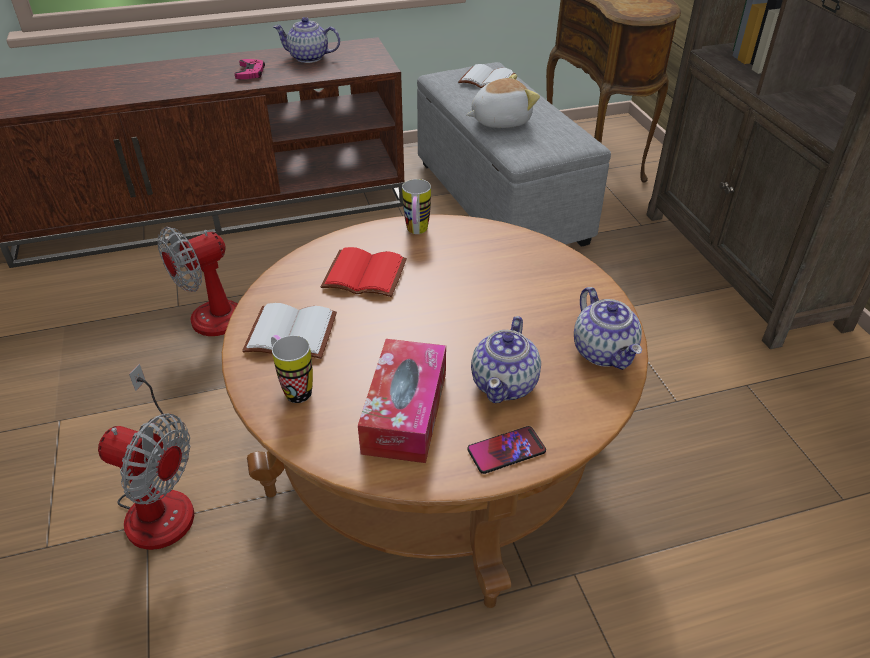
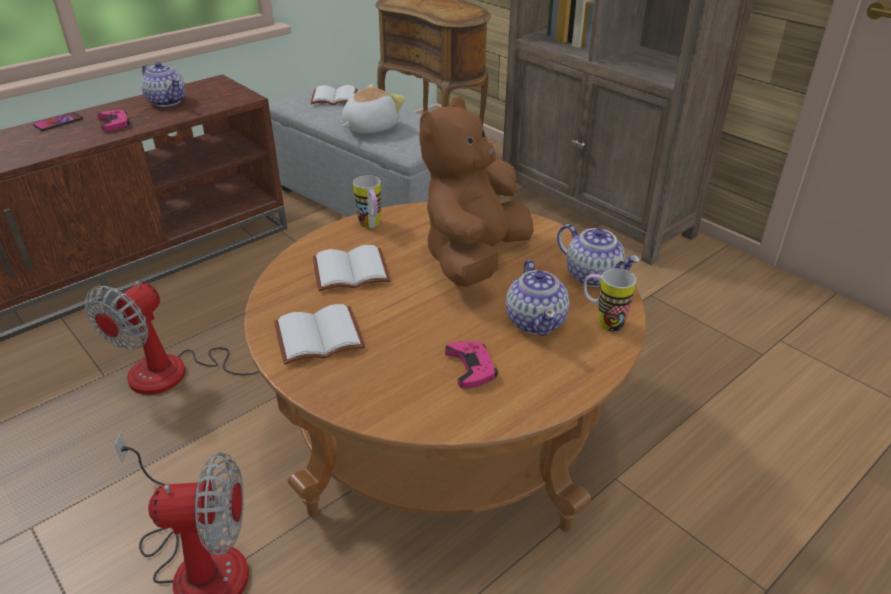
camera: 25 degrees left, 5 degrees down
(293, 388) = (356, 380): mug -> mug (602, 322)
(309, 57) = (167, 101): teapot -> teapot turned 120 degrees counterclockwise
(363, 276) = (350, 272): red book -> white book
(405, 412) = (471, 367): tissue box -> pink game controller
(492, 296) = (474, 259): none -> brown plush toy
(506, 450) = (575, 370): phone -> phone (58, 122)

